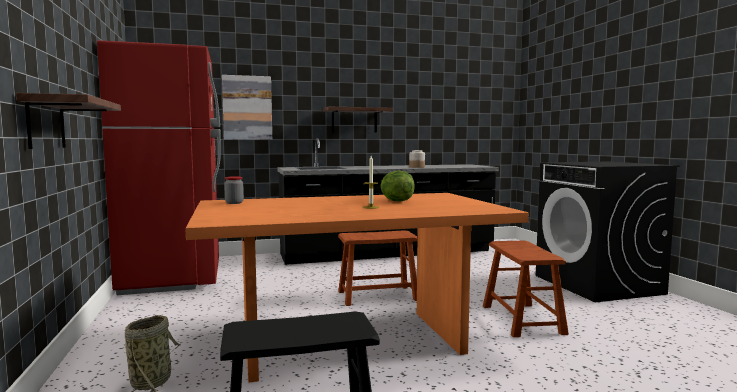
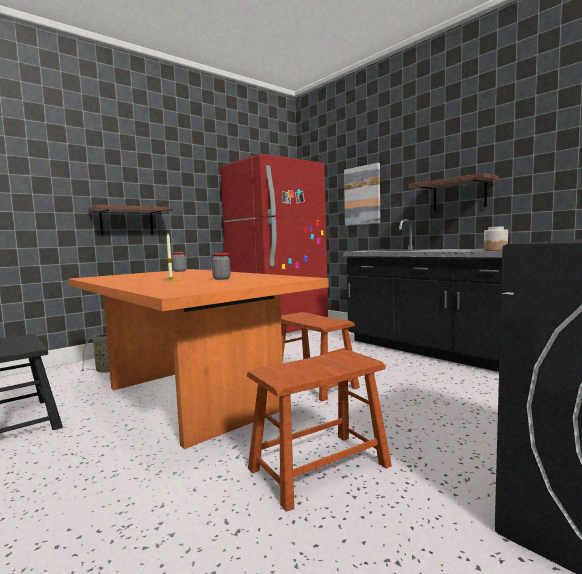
camera: 65 degrees right, 0 degrees up
(396, 201) = (221, 279): lettuce -> jar

